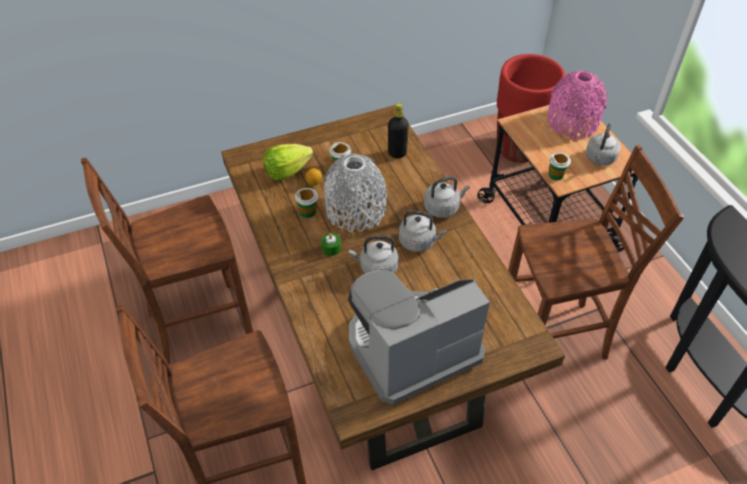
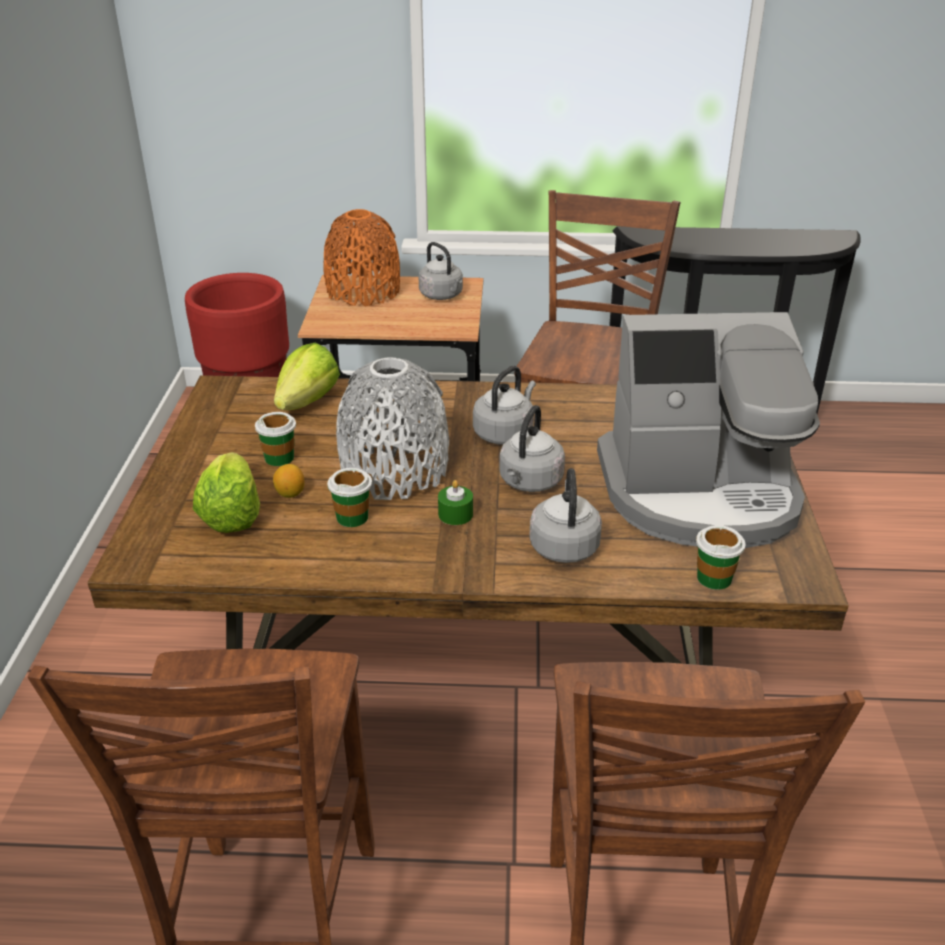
camera: 65 degrees left, 15 degrees down
(397, 153) = (308, 402): black bottle -> lettuce
(410, 347) = (700, 494): coffee machine -> coffee machine turned 90 degrees counterclockwise
(443, 208) = (455, 397): grey kettle -> grey kettle (564, 545)
(556, 175) = (441, 328): cup -> cup (714, 578)
(572, 122) = (363, 292): pink vase -> orange vase

